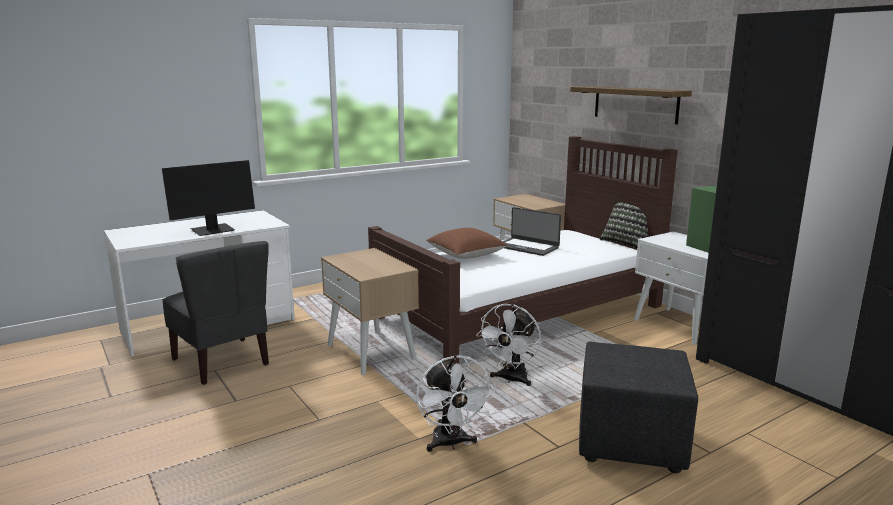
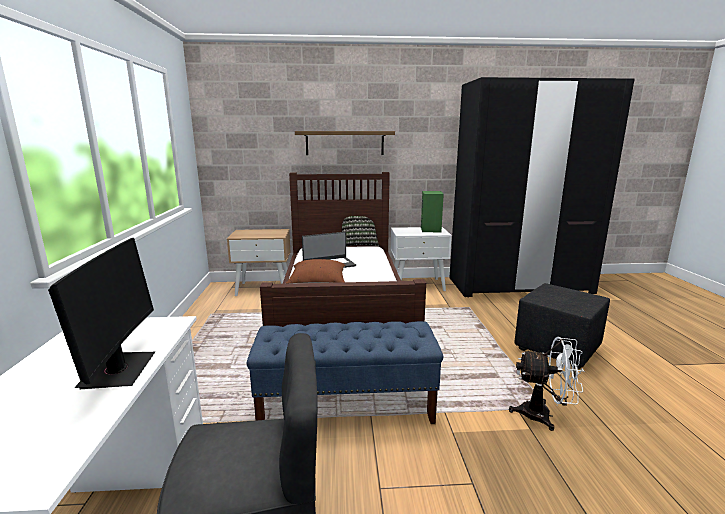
camera: 60 degrees left, 0 degrees up
(371, 352) = (347, 406): beige nightstand -> blue bench
(511, 380) = (453, 358): white fan -> none

